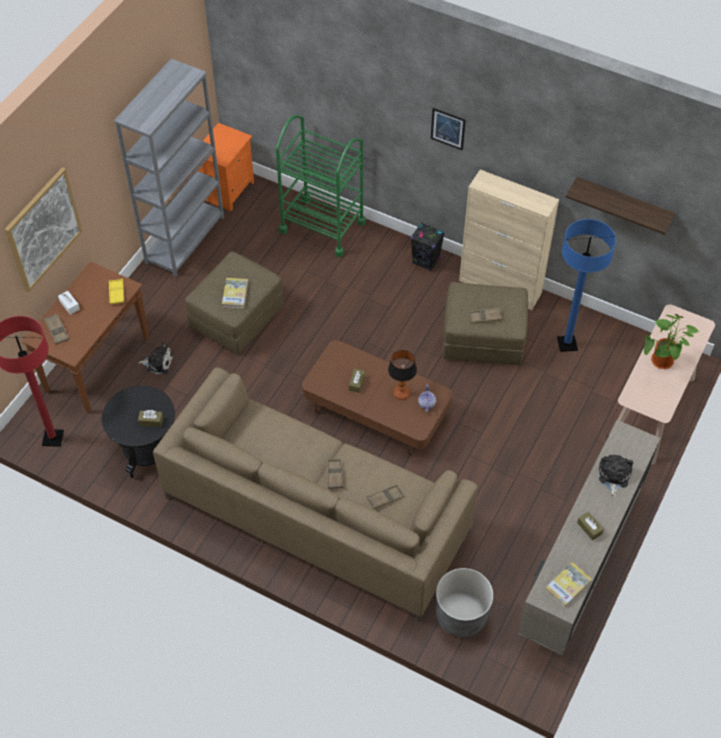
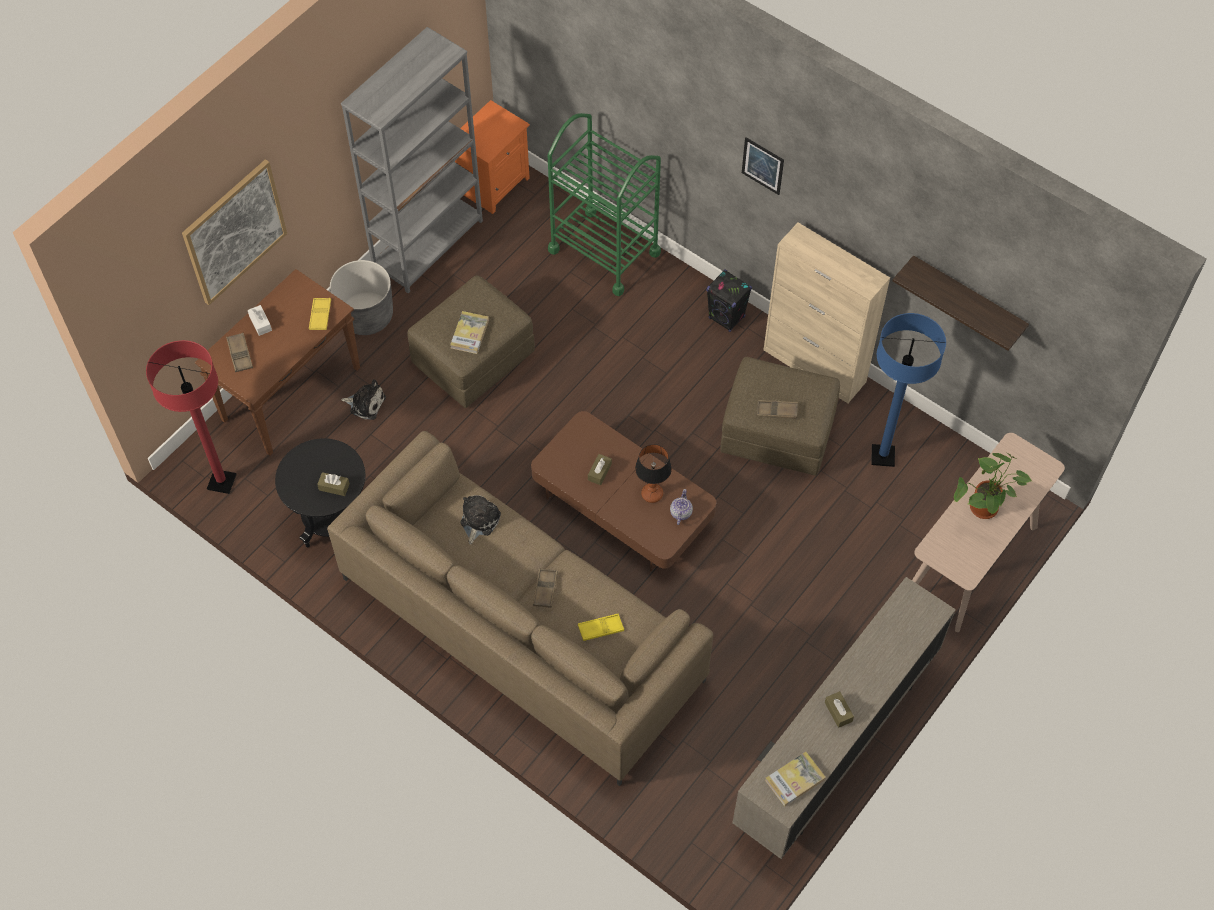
camera: 10 degrees right, 5 degrees up
(385, 498) = (600, 628): brown tray -> yellow tray
(461, 615) = (672, 786): grey planter -> grey planter (366, 316)
(613, 476) = (884, 650): plush toy -> plush toy (478, 521)

